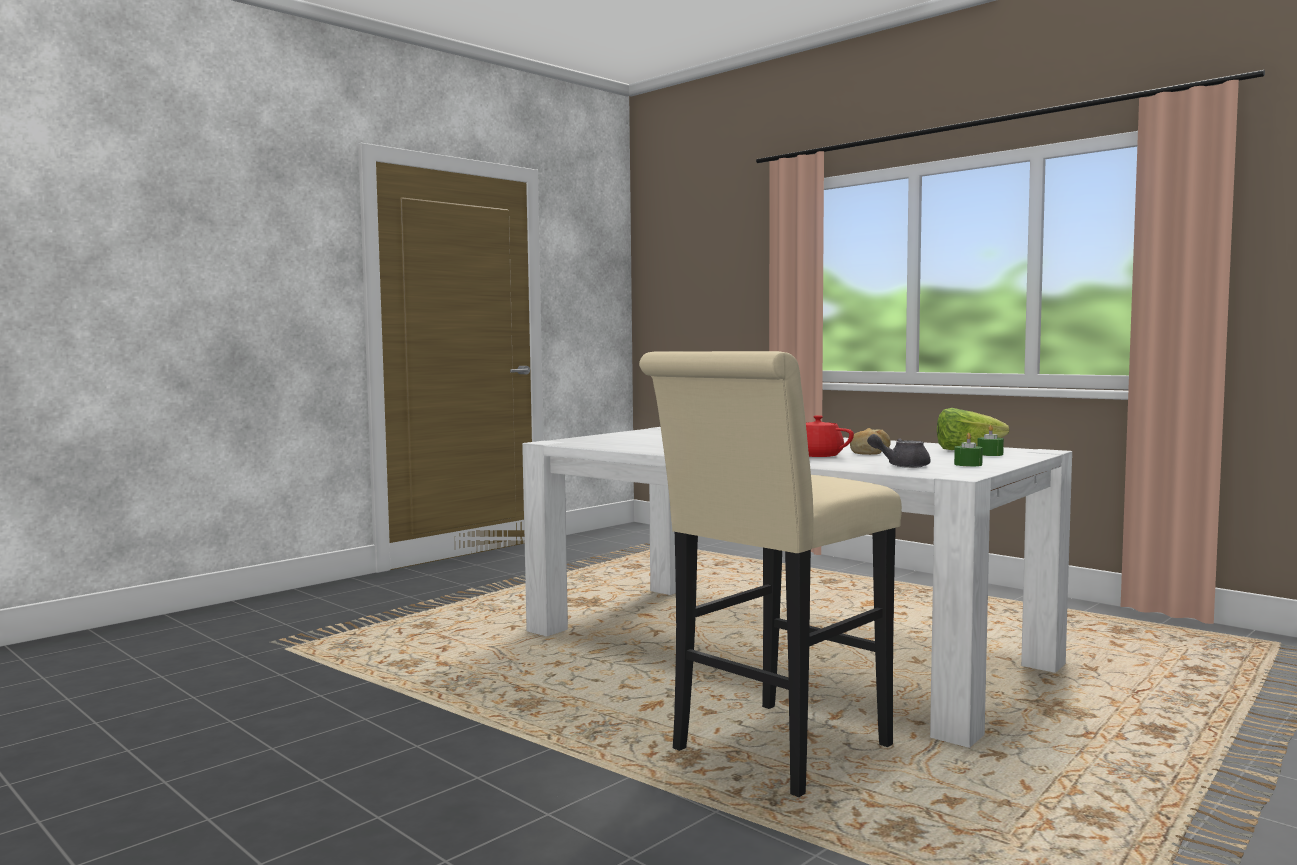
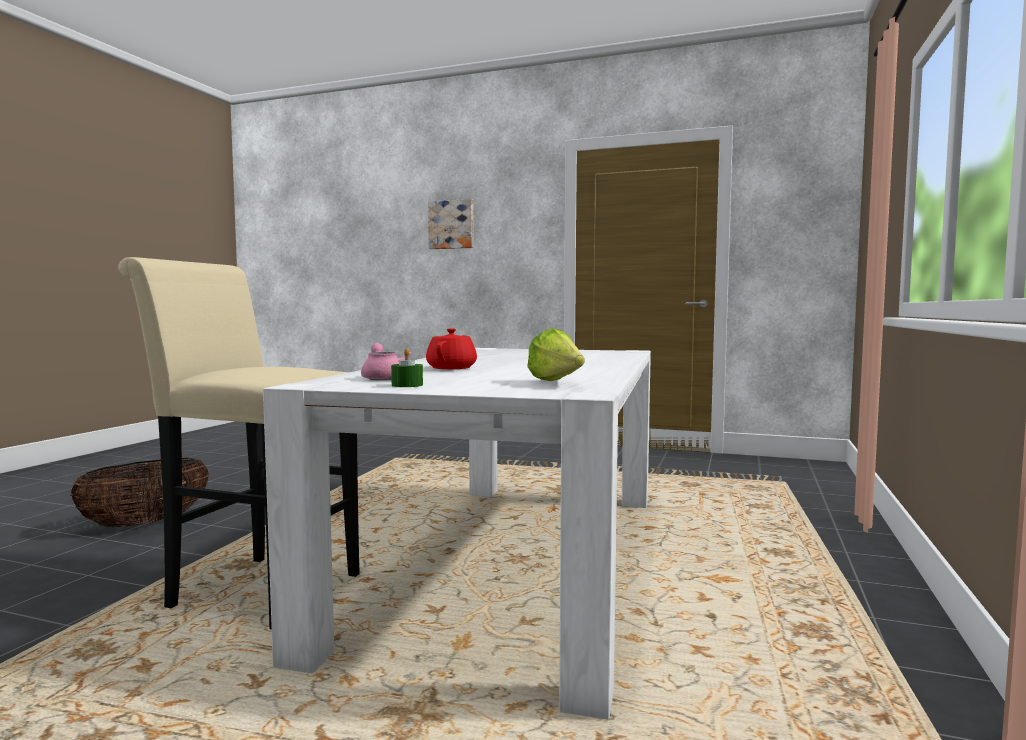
camera: 65 degrees right, 0 degrees up
(178, 244) = (451, 225): none -> picture
(395, 827) = (146, 523): none -> basket
(869, 452) = (498, 372): bread -> none
(901, 465) = (383, 378): grey teapot -> pink teapot
(990, 454) = (519, 387): green candle -> none

